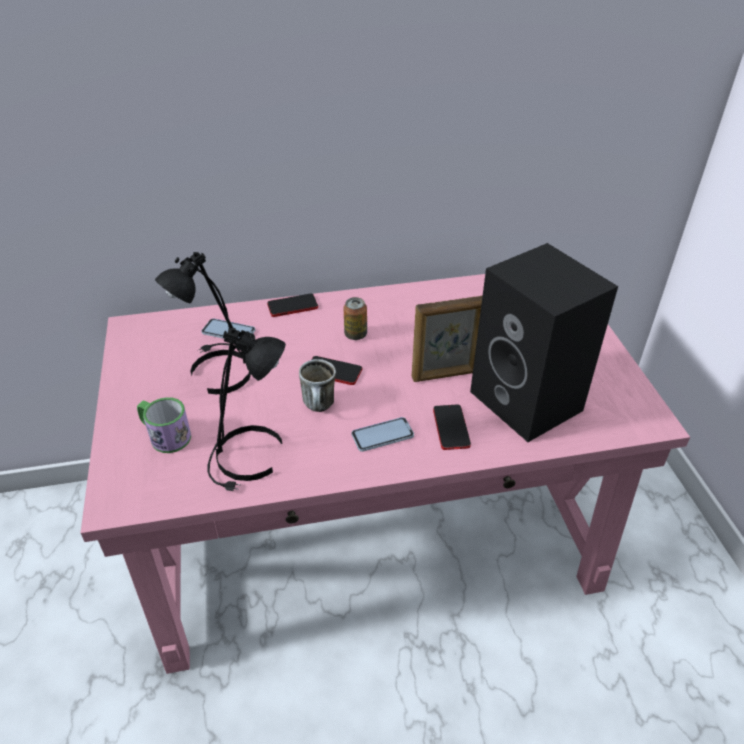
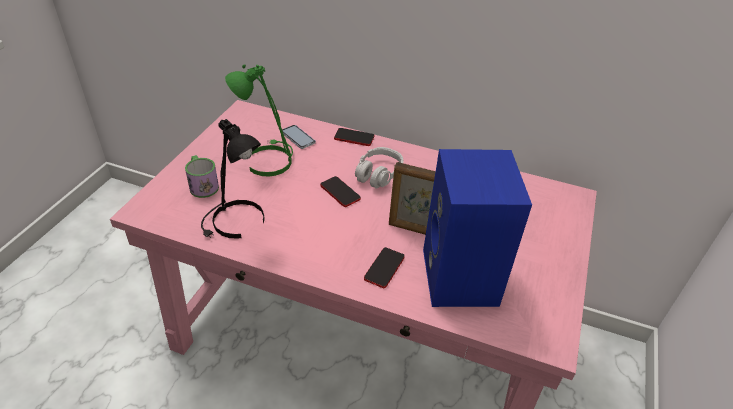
camera: 30 degrees right, 0 degrees up
(218, 371) = (268, 160): black table lamp -> green table lamp
(320, 407) = (309, 212): mug -> none
(355, 335) = (378, 174): can -> grey headphones
(382, 435) = (332, 249): phone -> none
(529, 401) = (462, 278): black speaker -> blue speaker

